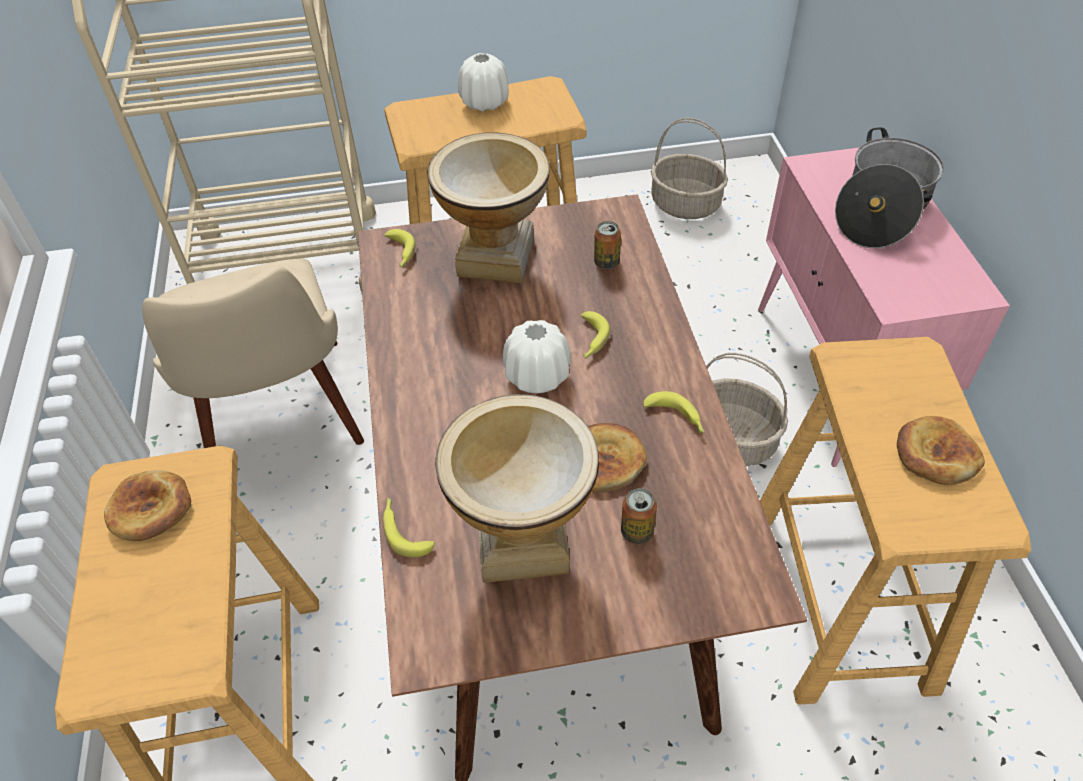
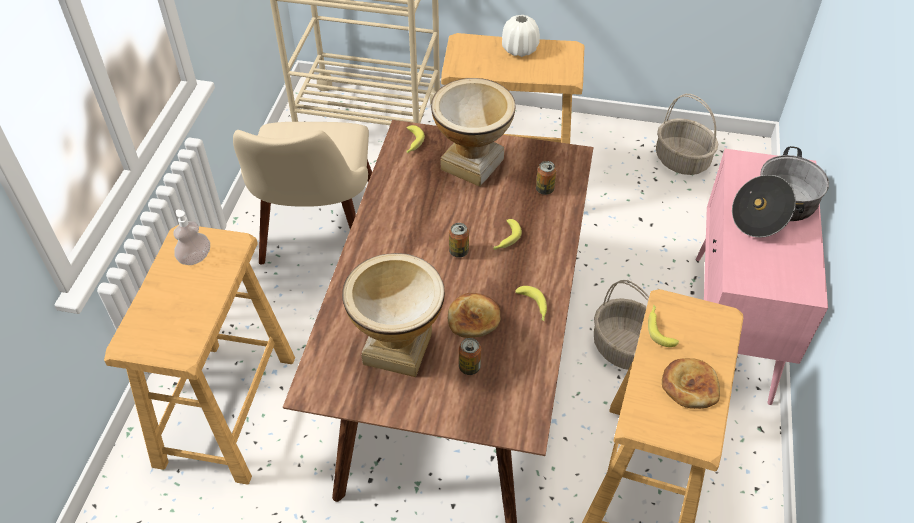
camera: 20 degrees right, 0 degrees up
(150, 509) = (195, 258): bread -> soap dispenser
(404, 530) = (332, 319): banana -> banana (659, 328)
(537, 376) = (458, 251): white vase -> can

